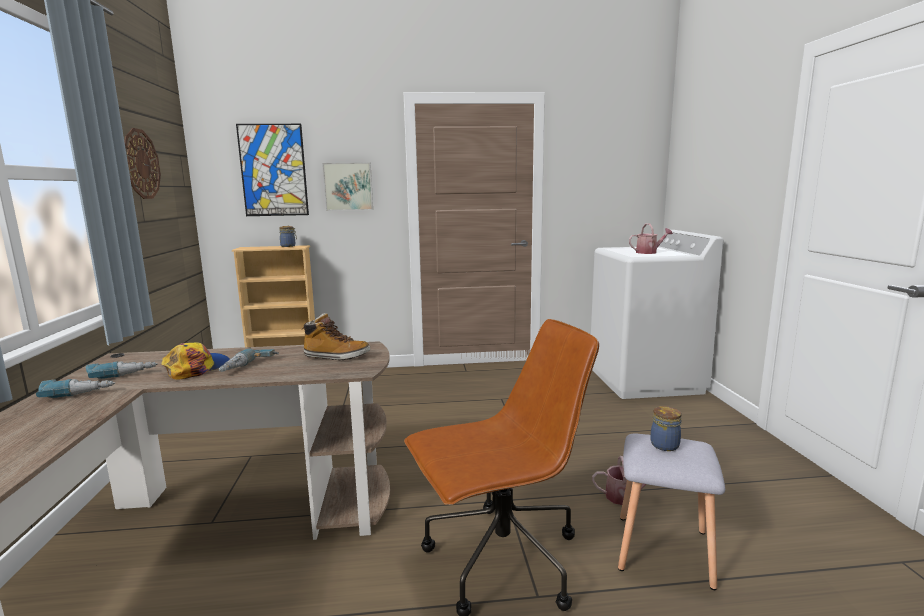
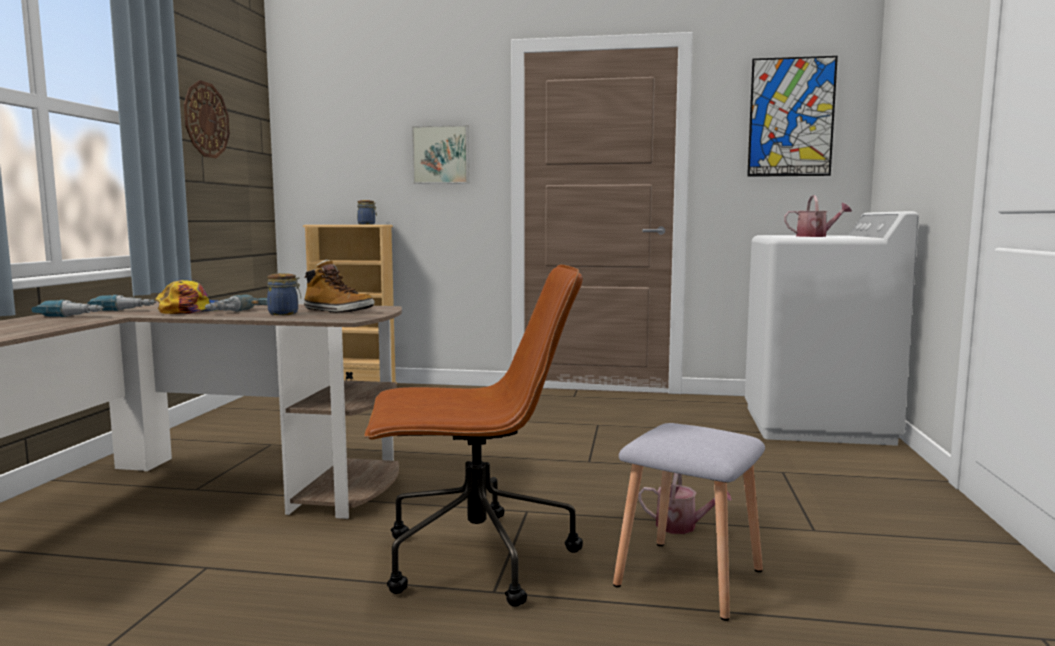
camera: 15 degrees right, 5 degrees down
(273, 170) = (358, 136): picture -> picture (791, 117)
(665, 445) = (691, 431): jar -> jar (285, 313)

